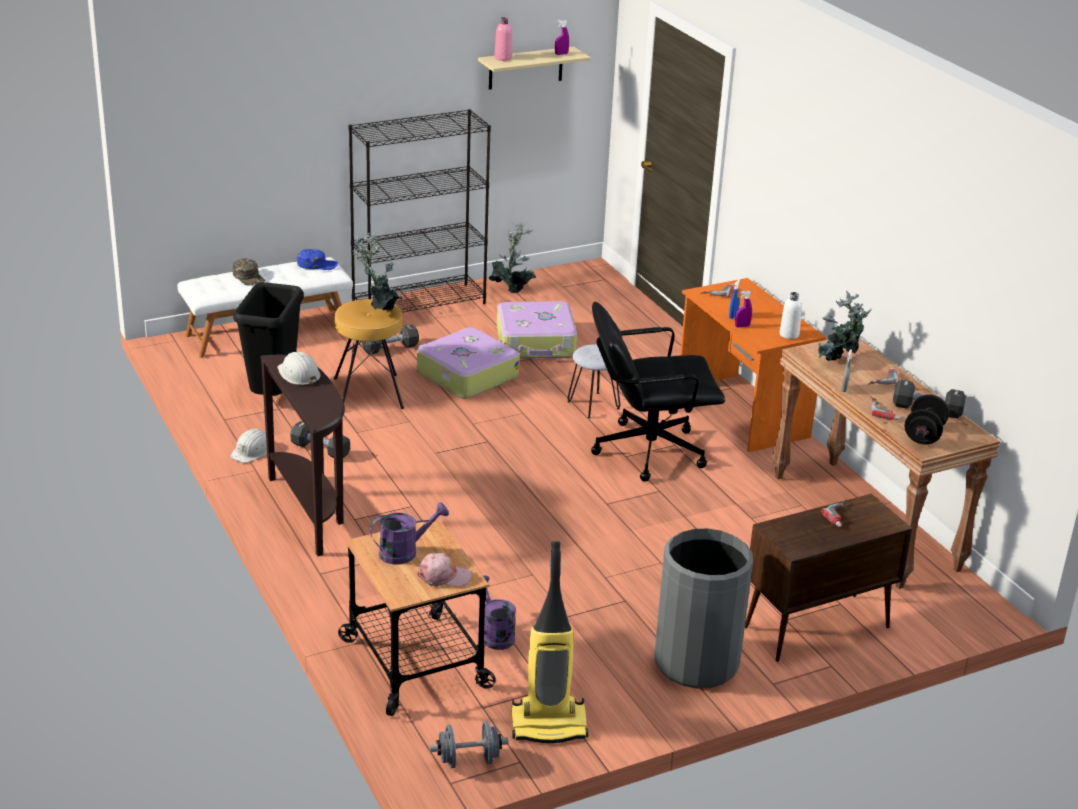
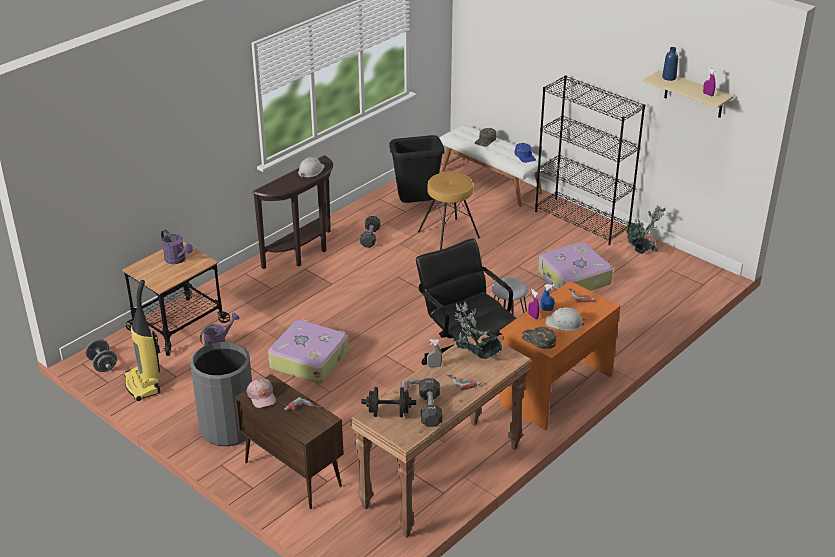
camera: 70 degrees right, 5 degrees up
(252, 451) = (352, 217): white hard hat -> white hard hat (564, 323)
(380, 309) = (455, 184): potted plant -> none
(390, 348) = (511, 227): black dumbbell -> none
(443, 576) = (160, 277): pink cap -> pink cap (262, 396)
(466, 375) = (503, 263): suitcase -> suitcase (309, 359)
(503, 58) = (669, 77): pink bottle -> blue bottle
(789, 335) = (538, 340): white bottle -> green cap

